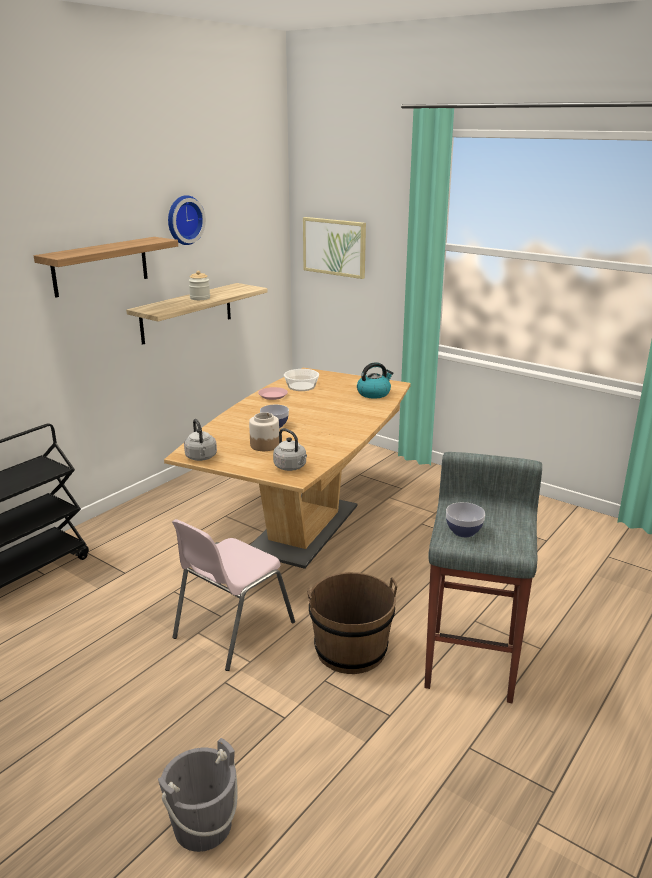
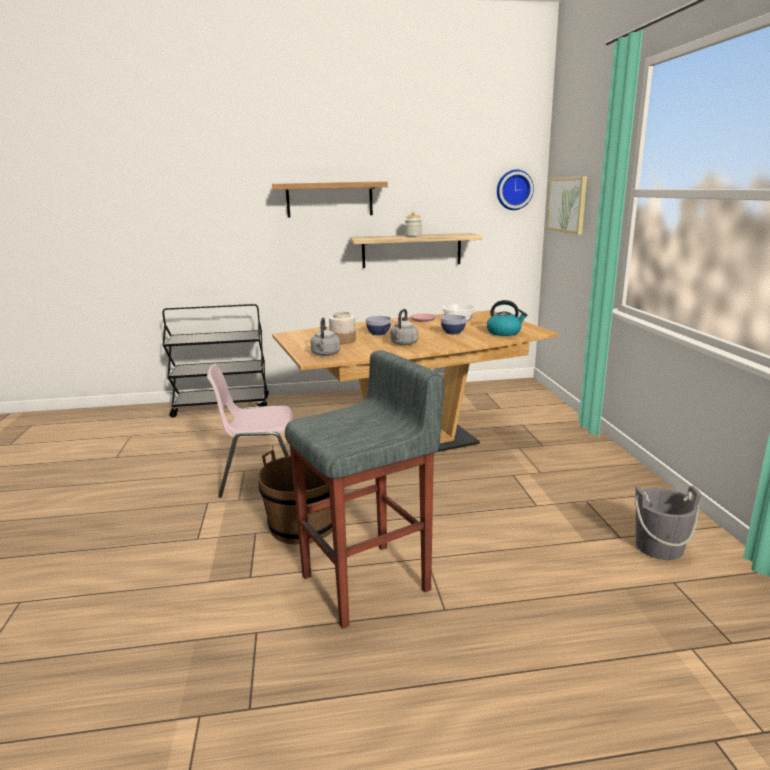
camera: 45 degrees right, 5 degrees down
(183, 220) = (415, 170): wall clock -> wall clock (513, 190)
(201, 457) = (291, 337): grey kettle -> grey kettle (403, 344)
(203, 825) = (67, 562): grey bucket -> grey bucket (659, 547)
(463, 531) = (333, 421): bowl -> bowl (453, 332)

